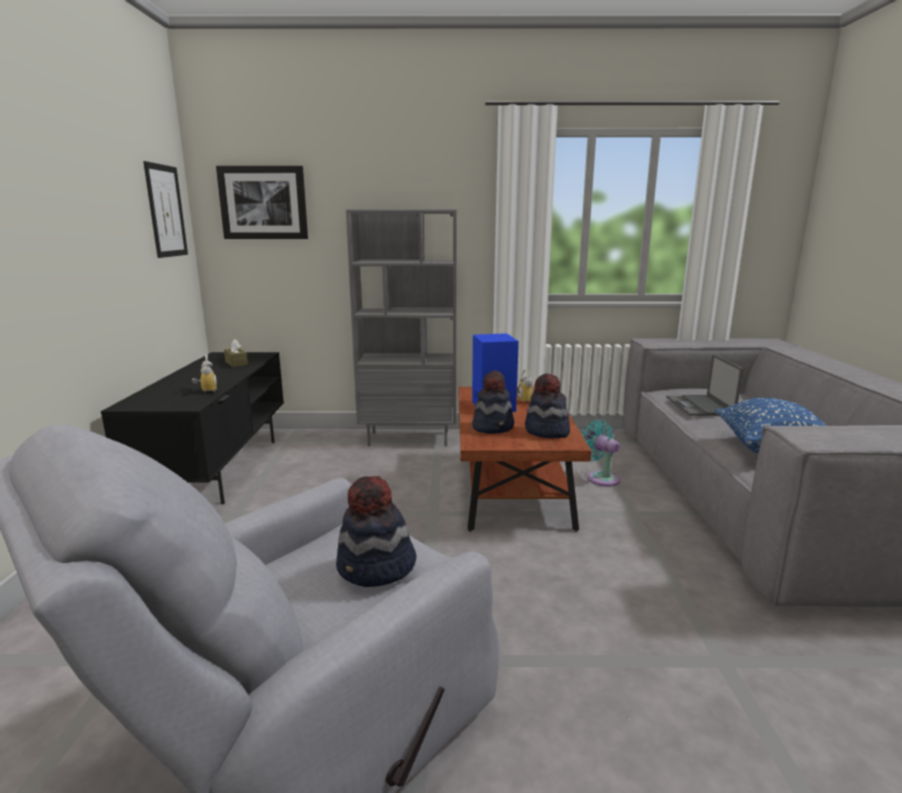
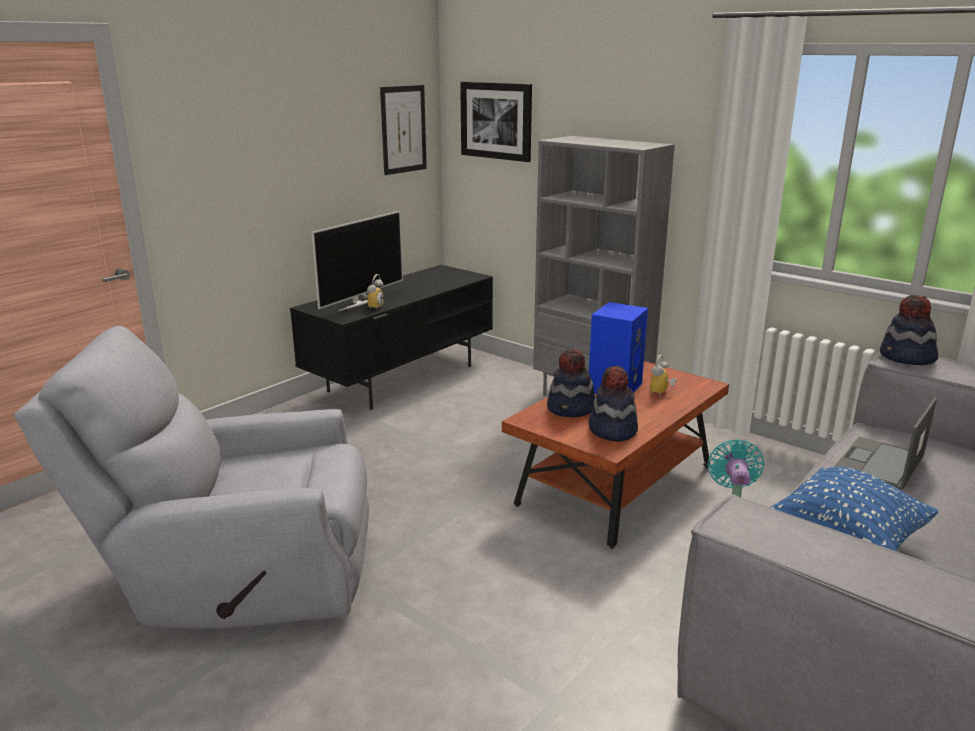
camera: 40 degrees right, 5 degrees up
(183, 391) = (359, 303): none -> television
(236, 363) = (439, 282): brown tissue box -> none
(376, 568) = (292, 481): hat -> hat (906, 358)

